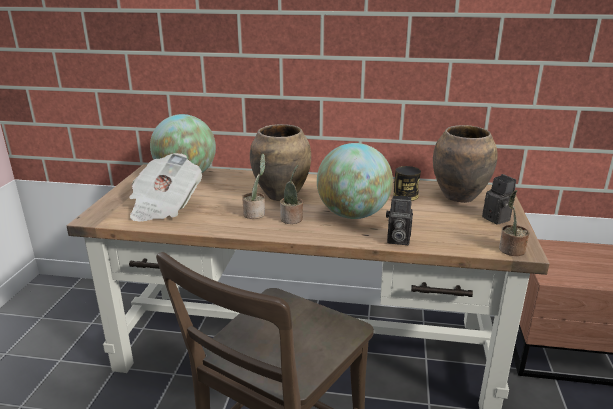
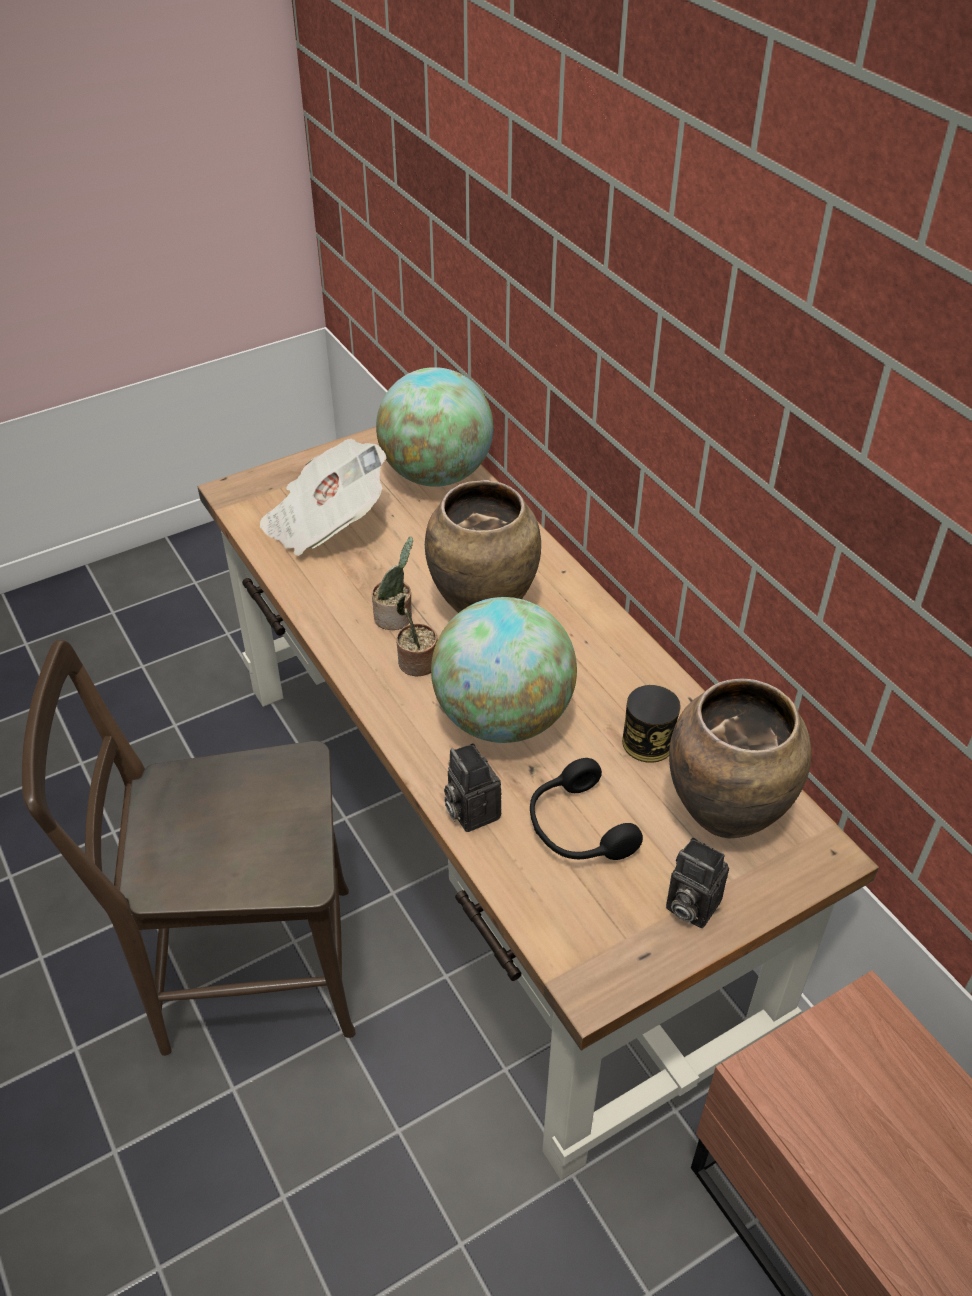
camera: 50 degrees right, 20 degrees up
(434, 223) = (577, 828): none -> black headphones
(498, 219) = (689, 905): camera -> camera turned 105 degrees clockwise
(510, 250) = (576, 968): potted plant -> none

